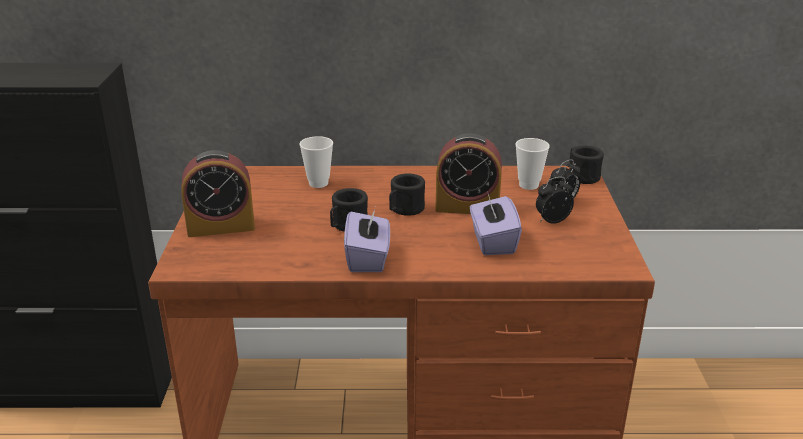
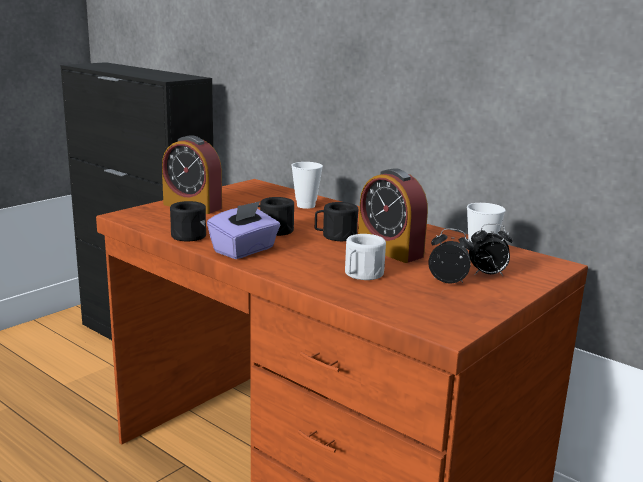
camera: 40 degrees right, 10 degrees down
(492, 242) = (361, 275): purple tissue box -> white mug
(581, 176) = (551, 266): black mug -> black mug (190, 235)

